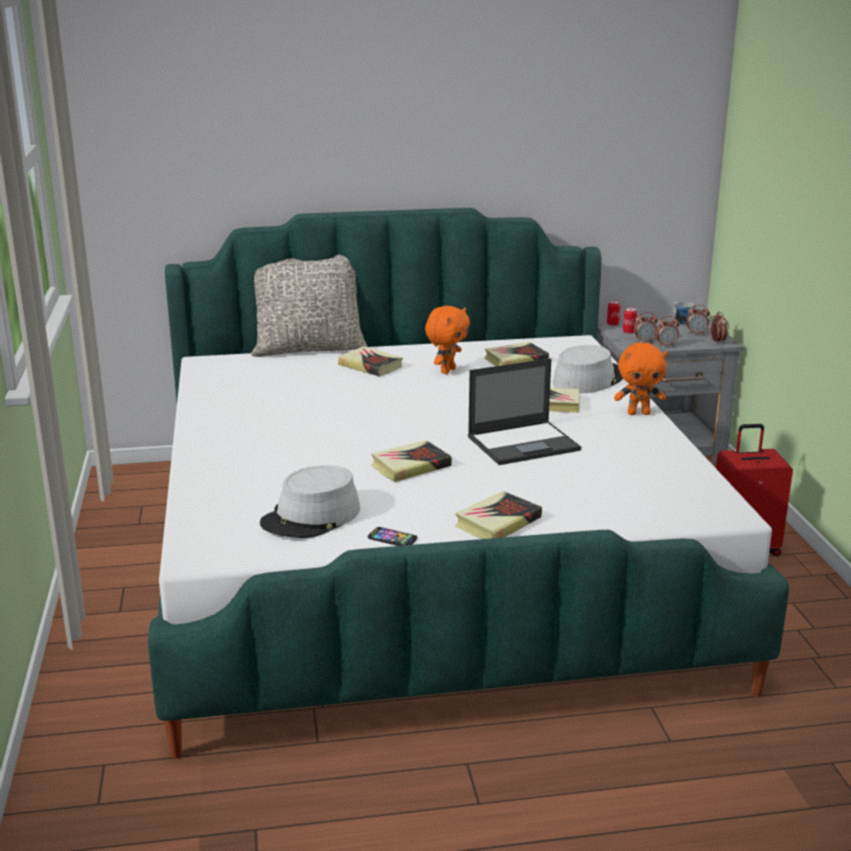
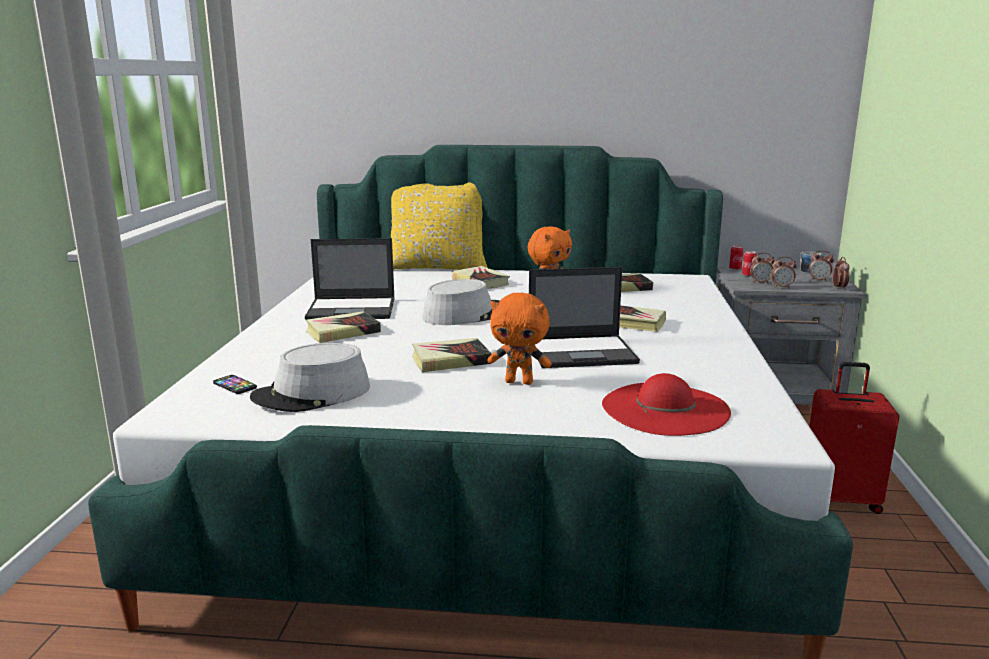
camera: 15 degrees right, 5 degrees down
(265, 415) = (353, 309): none -> laptop
(308, 348) = (437, 267): grey pillow -> yellow pillow
(392, 538) = (374, 423): phone -> phone (234, 385)
(498, 522) = (500, 420): book -> book (343, 332)
(588, 379) = (684, 307): grey hat -> grey hat (465, 314)
(625, 494) = (665, 408): none -> red hat
(638, 413) = (722, 337): orange plush toy -> orange plush toy (519, 382)

